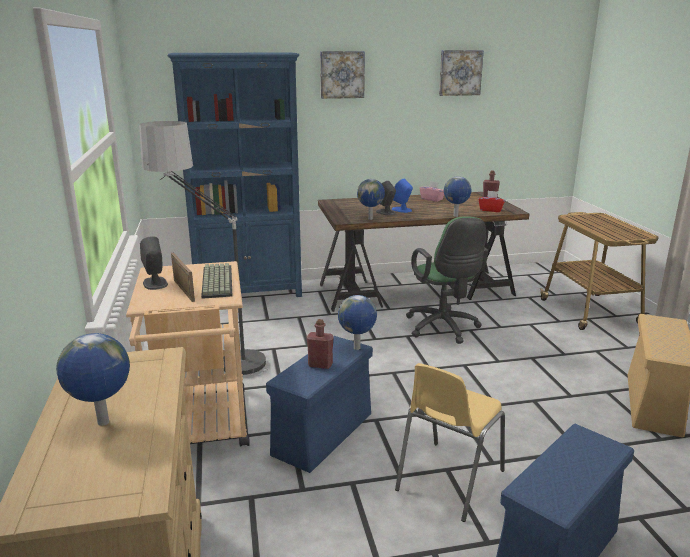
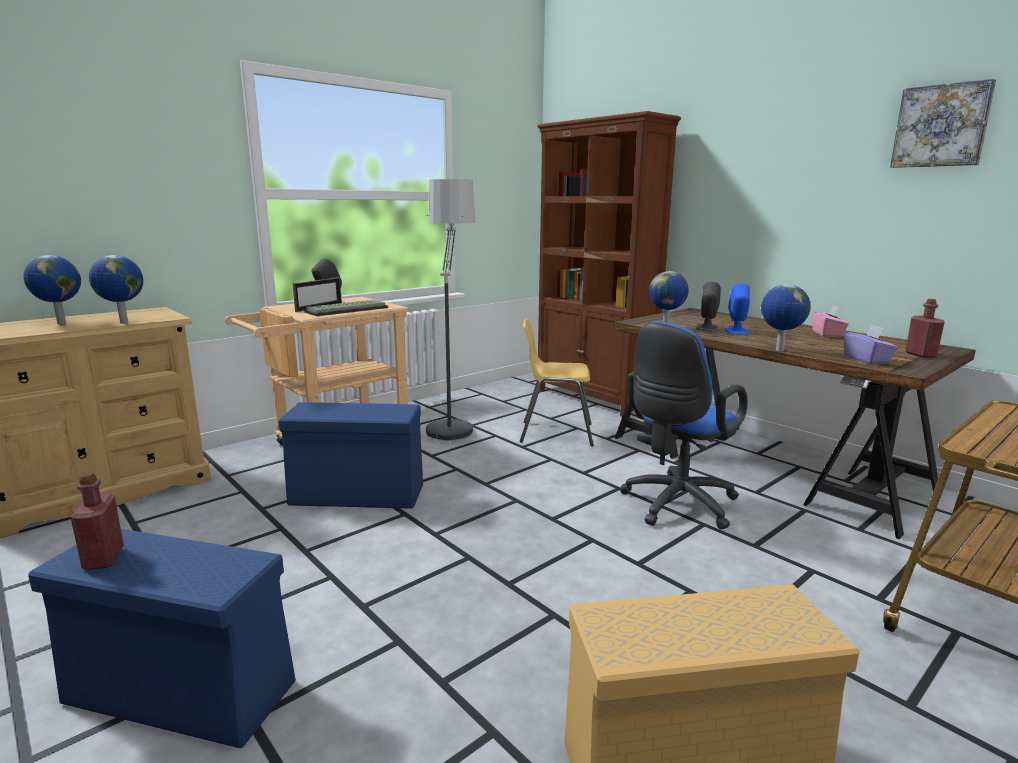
camera: 60 degrees right, 5 degrees down
(249, 293) = (593, 398): blue bookcase -> brown bookcase
(320, 365) = (346, 411): red bottle -> red bottle (103, 558)
(341, 74) = (741, 141): picture -> none
(357, 348) = (396, 417): globe -> globe (123, 323)
(443, 329) = (675, 505): green office chair -> blue office chair
(448, 480) = (309, 581): yellow chair -> yellow chair (555, 433)
(490, 210) = (867, 360): red tissue box -> purple tissue box

